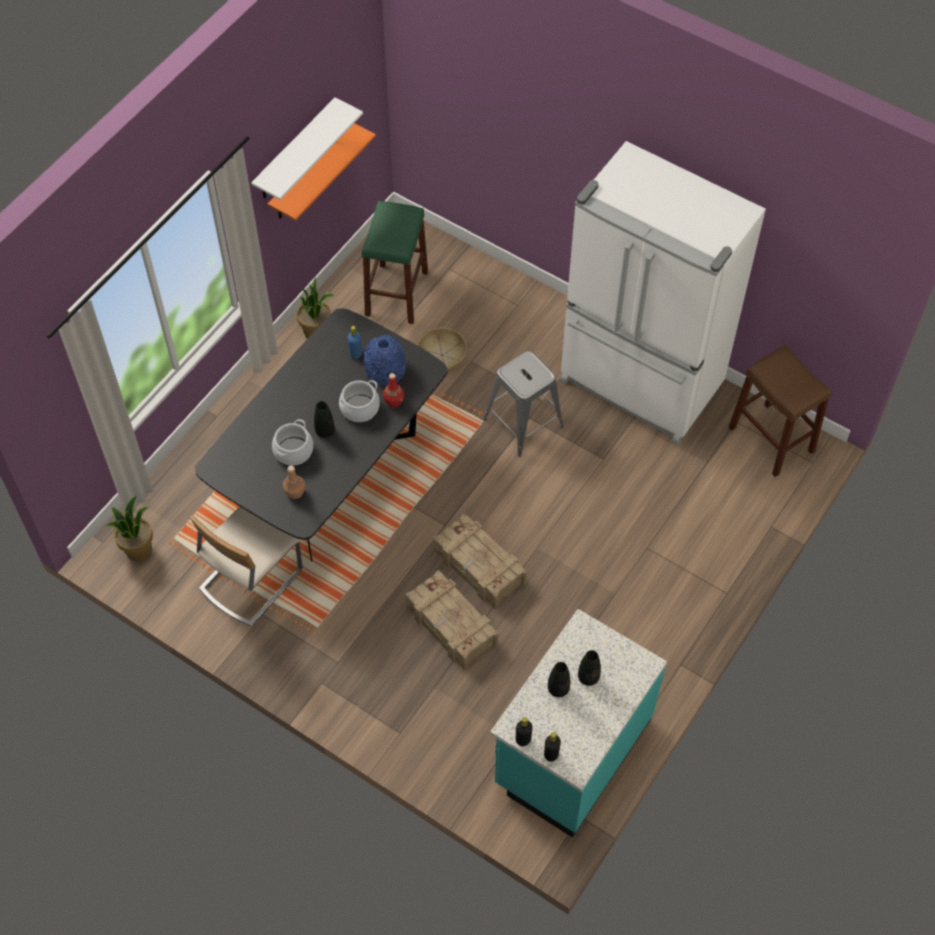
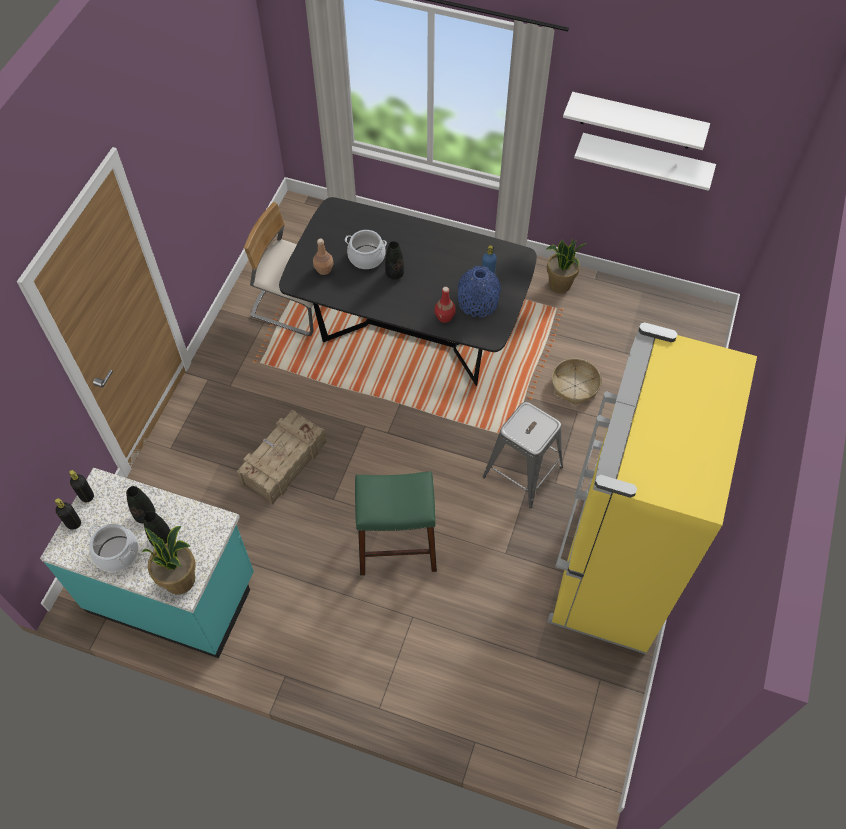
camera: 75 degrees right, 0 degrees up
(138, 549) = (304, 226): potted plant -> potted plant (180, 579)
(309, 172) = (645, 161): orange shelf -> white shelf
(360, 408) = (428, 293): cooking pot -> cooking pot (117, 553)
(396, 293) = (630, 333): green stool -> green stool (397, 548)
(479, 568) = (350, 471): crate -> none
(640, 385) = (610, 570): white fridge -> yellow fridge
(771, 439) = (590, 723): brown stool -> none

